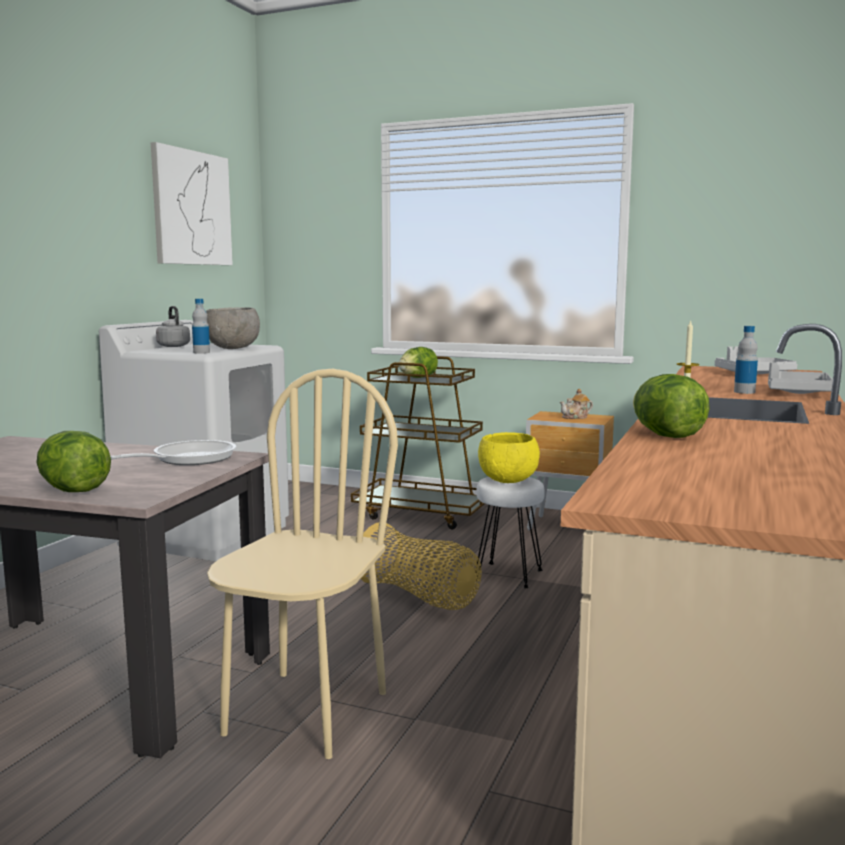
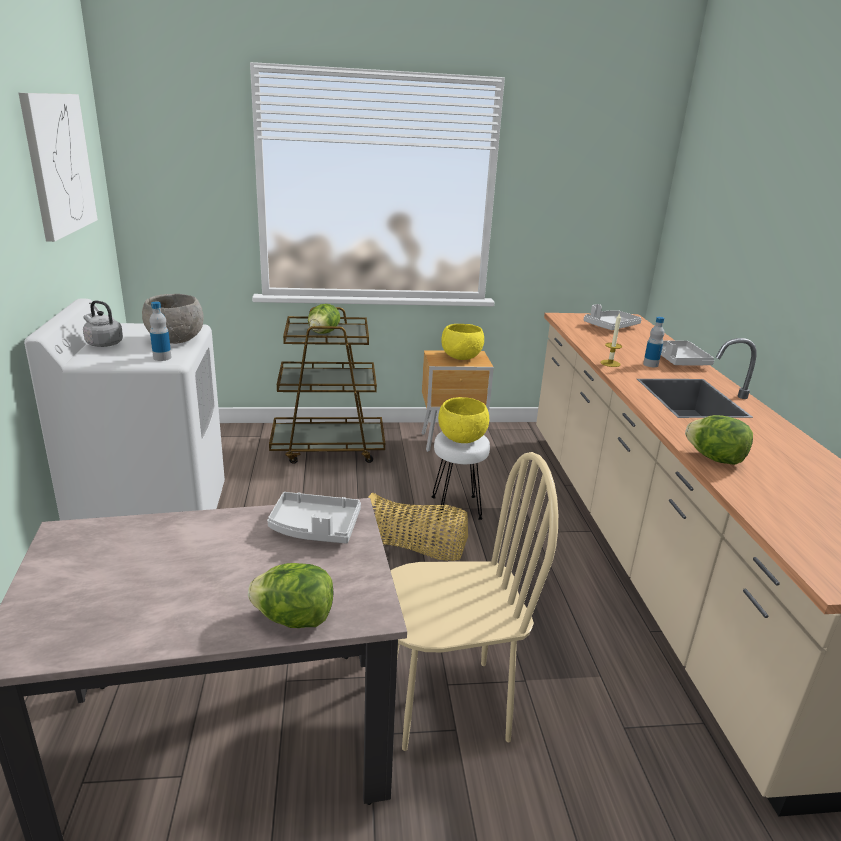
camera: 30 degrees left, 15 degrees up
(188, 459) = (315, 528): frying pan -> grey tray
(305, 712) = (447, 704): beige chair -> beige chair turned 90 degrees clockwise
(576, 417) = (461, 358): teapot -> yellow bowl

